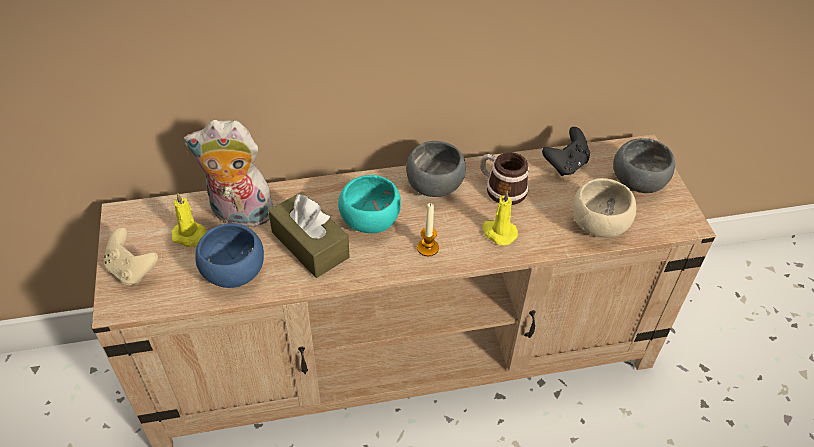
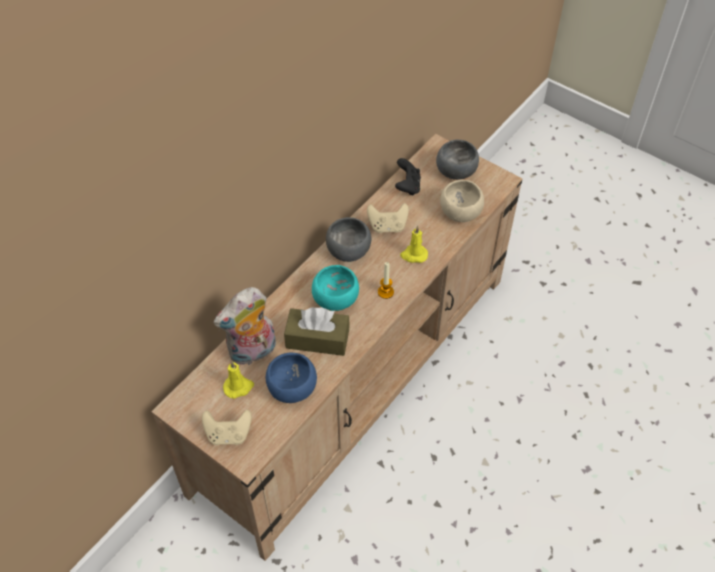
camera: 40 degrees left, 5 degrees up
(501, 188) = (387, 226): mug -> beige game controller

